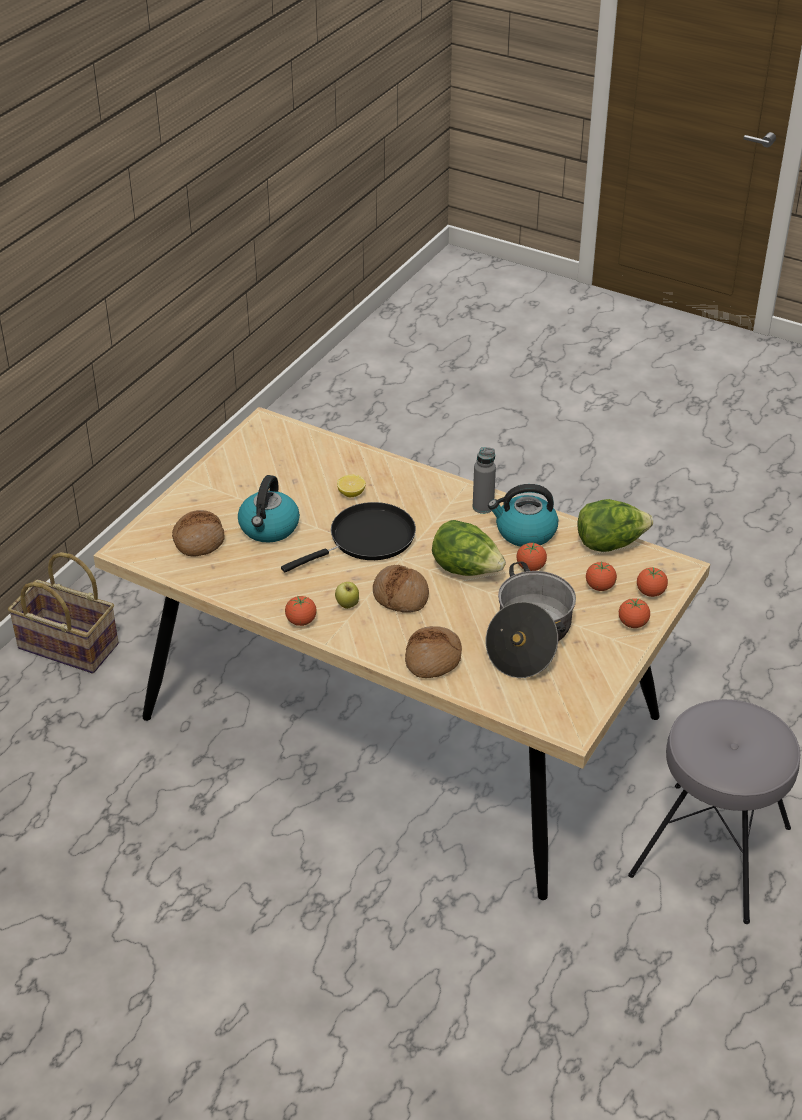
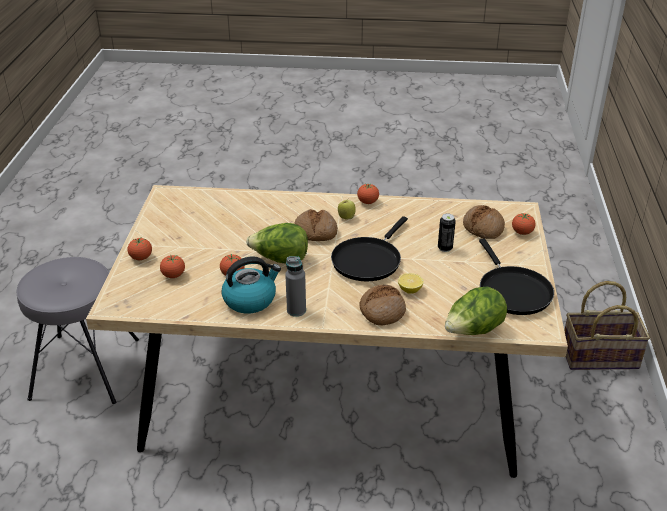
camera: 155 degrees right, 5 degrees down
(250, 463) = (512, 291): none -> black frying pan
(269, 528) = (445, 248): kettle -> can
(433, 659) = (269, 204): bread -> bread (382, 311)
(529, 638) = (212, 231): cooking pot -> none
(610, 544) = (175, 310): lettuce -> lettuce (473, 331)
(650, 592) = (132, 282): tomato -> tomato (522, 232)

